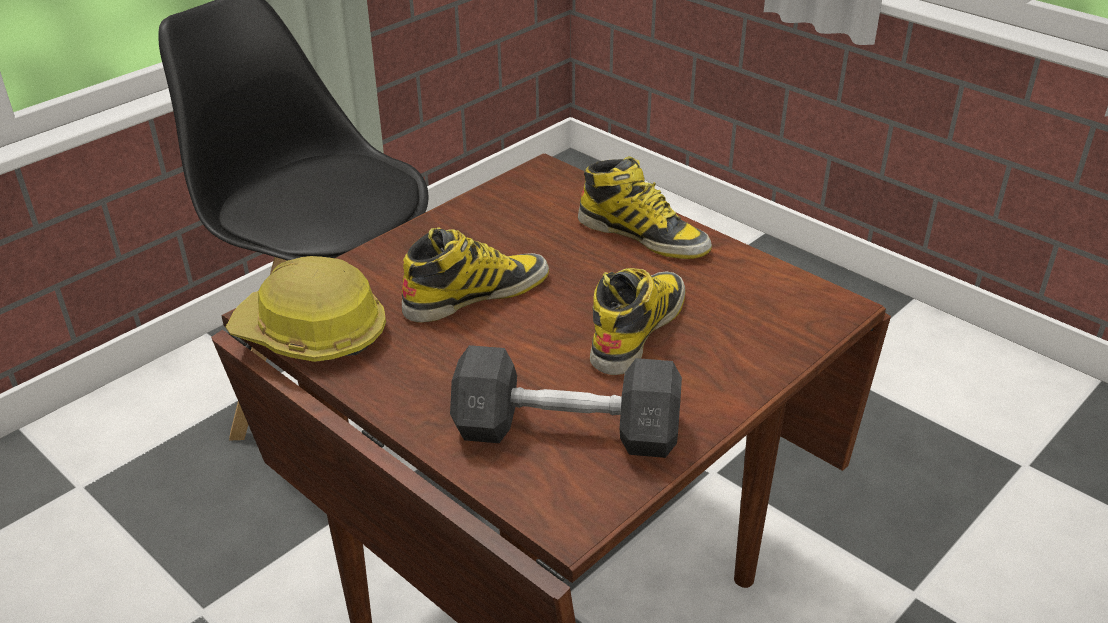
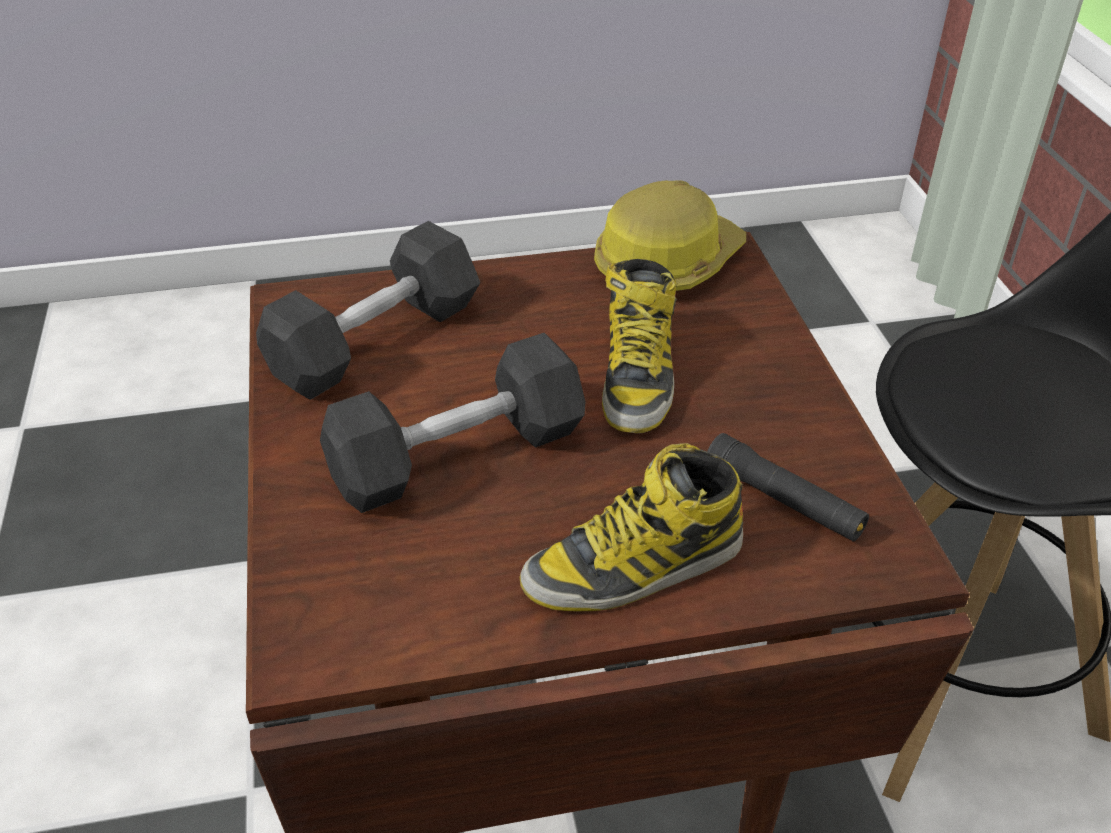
camera: 125 degrees right, 5 degrees up
(538, 210) = (783, 500): none -> black flashlight
(637, 329) = (458, 455): boot -> grey dumbbell

